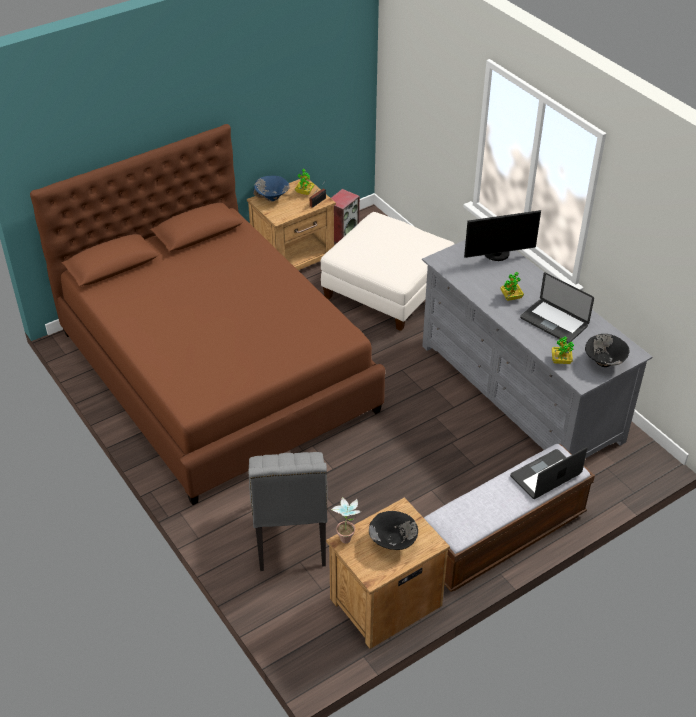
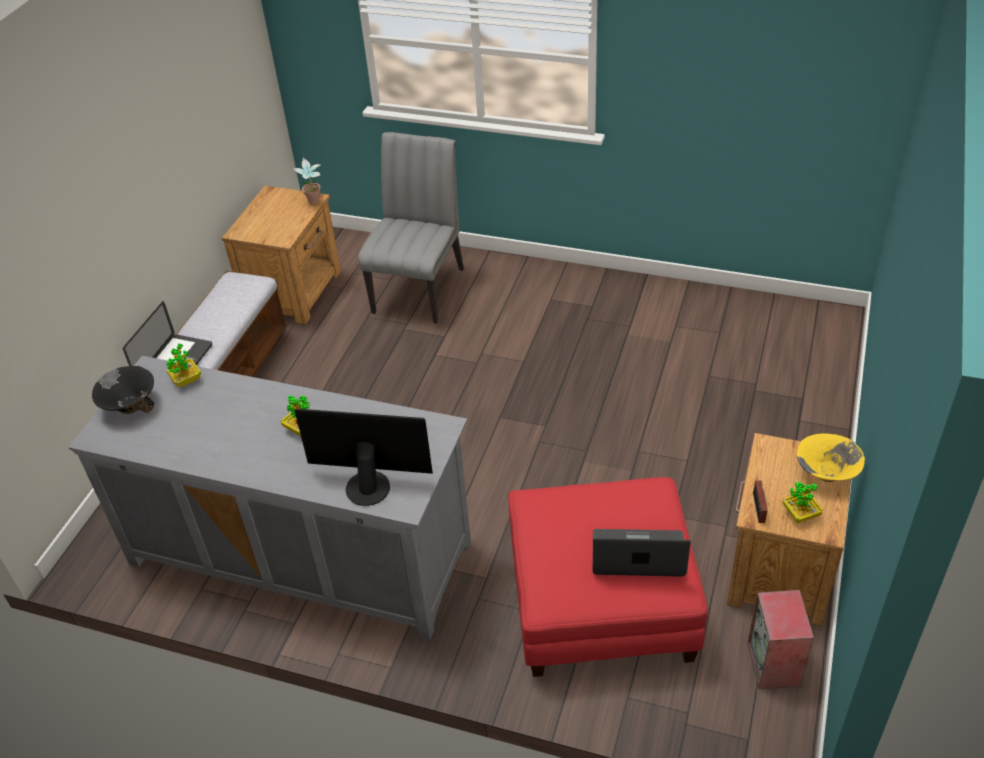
camera: 145 degrees right, 0 degrees up
(217, 371) = (658, 372): brown bed -> none
(272, 198) = (826, 473): blue bowl -> yellow bowl
(290, 533) = (419, 291): grey chair -> grey chair turned 60 degrees clockwise
(387, 289) = (601, 602): white ottoman -> red ottoman
(393, 542) = (272, 217): black bowl -> none
(497, 255) = (369, 484): monitor -> monitor turned 60 degrees clockwise
(554, 322) = (222, 424): laptop -> laptop (638, 555)

